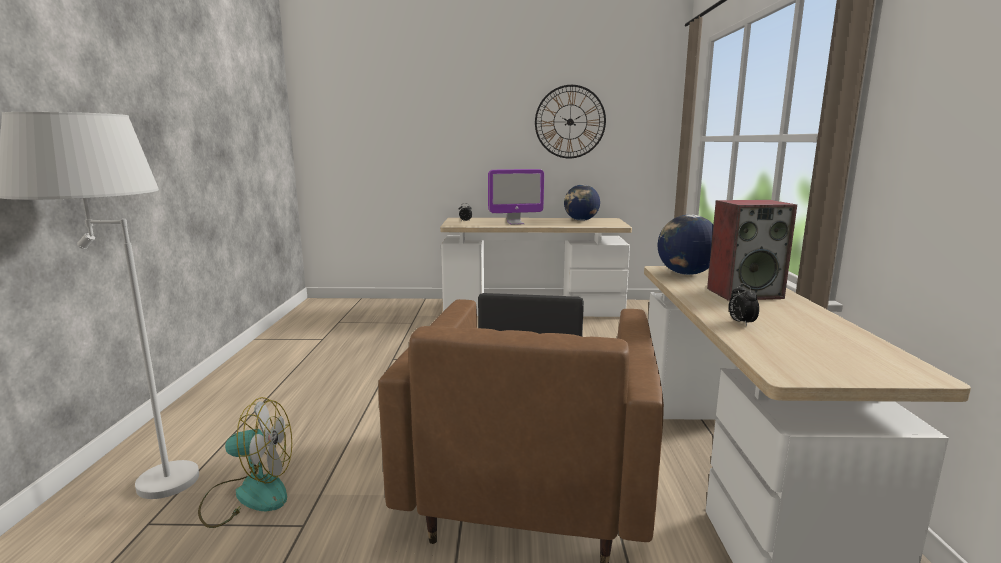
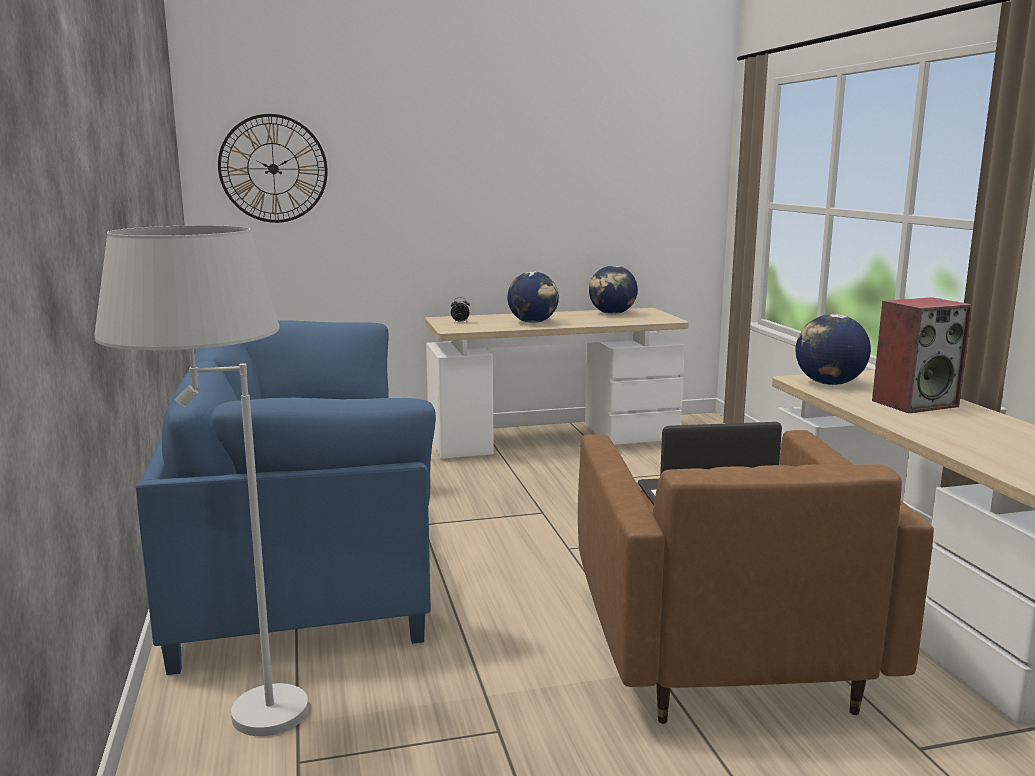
camera: 15 degrees left, 0 degrees up
(248, 495) = (395, 710): fan -> none
(293, 373) = (300, 558): none -> blue sofa
(515, 223) = (533, 322): monitor -> globe
(570, 122) = (589, 180): wall clock -> wall clock (273, 169)
(741, 323) = (947, 437): alarm clock -> none

